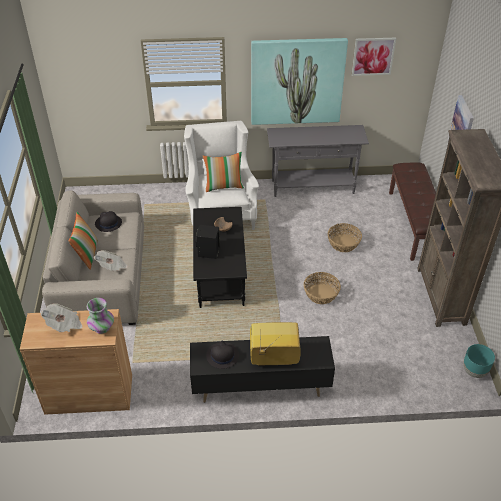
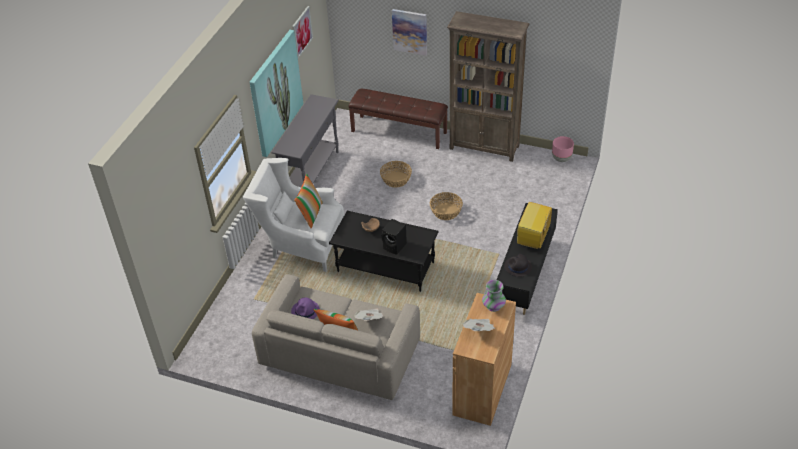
camera: 65 degrees left, 0 degrees up
(108, 223) = (305, 311): black hat -> purple hat
(474, 371) = (561, 159): turquoise planter -> pink planter

